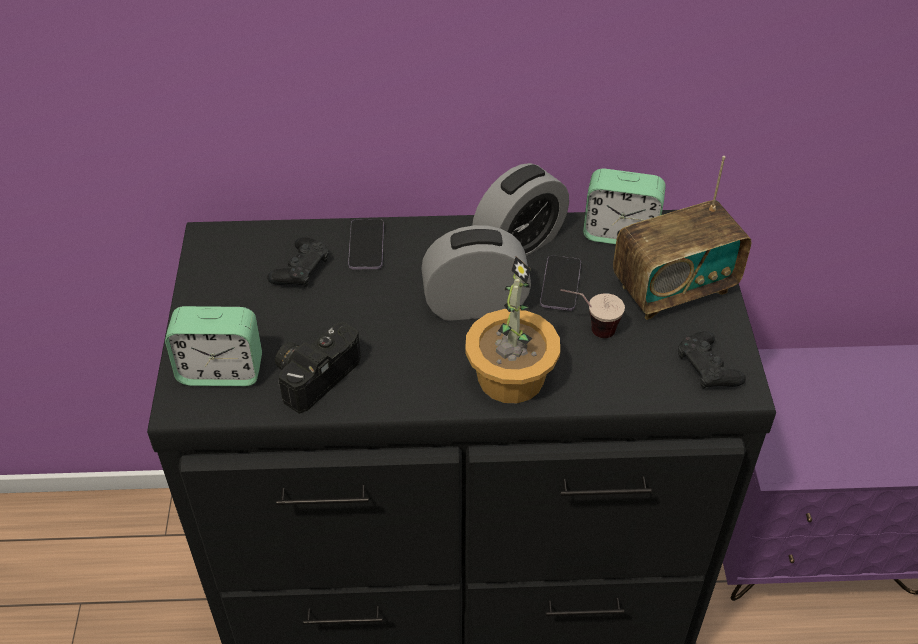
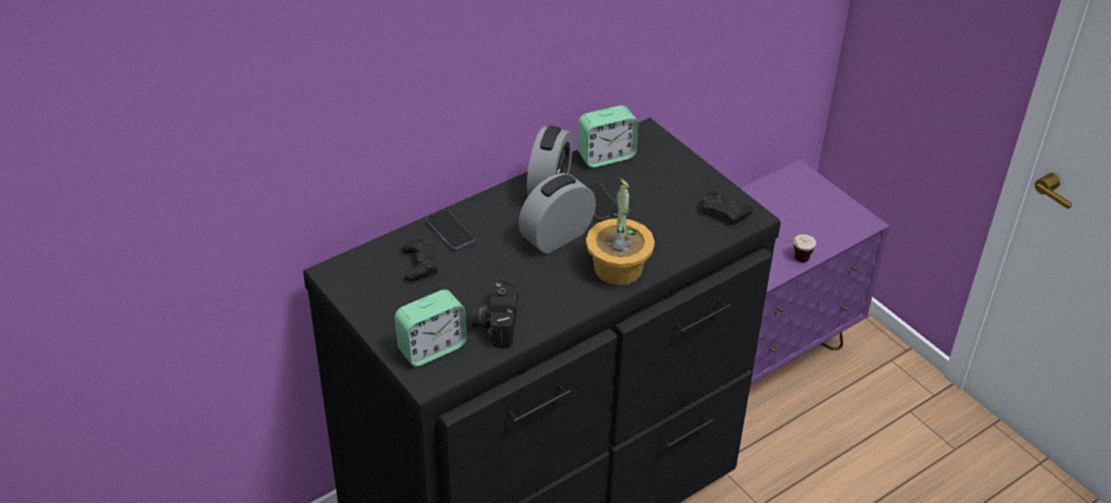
camera: 35 degrees left, 5 degrees down
(588, 330) = (639, 221): cup -> cup (795, 261)
(673, 289) = (667, 176): radio -> none

